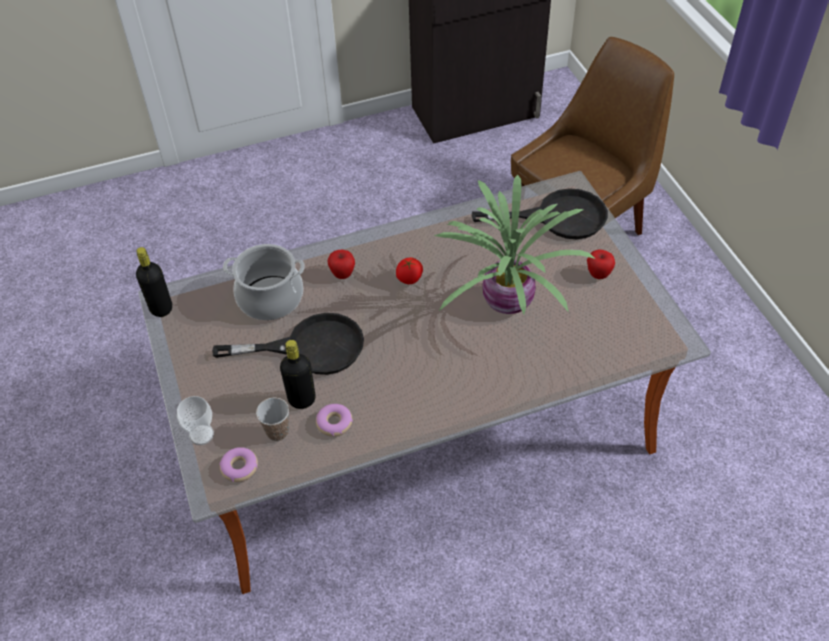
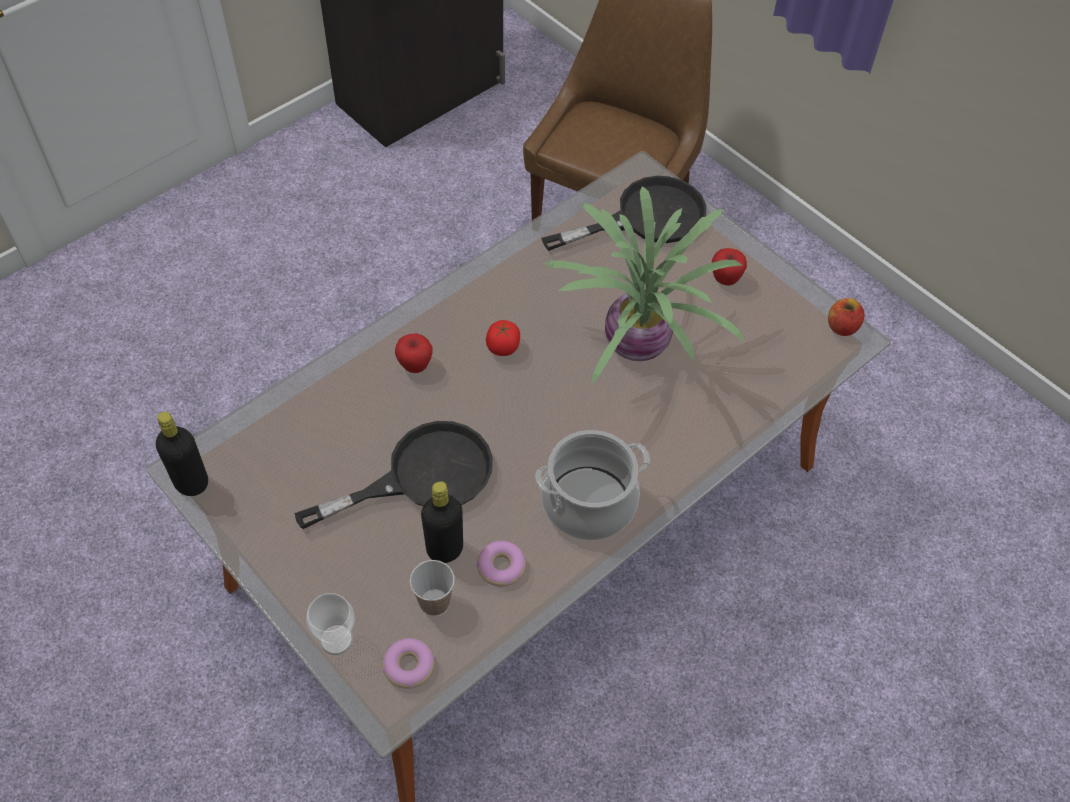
camera: 25 degrees left, 5 degrees up
(270, 298) = (335, 426): cooking pot -> cooking pot (588, 503)
(674, 332) = (842, 327): none -> apple

